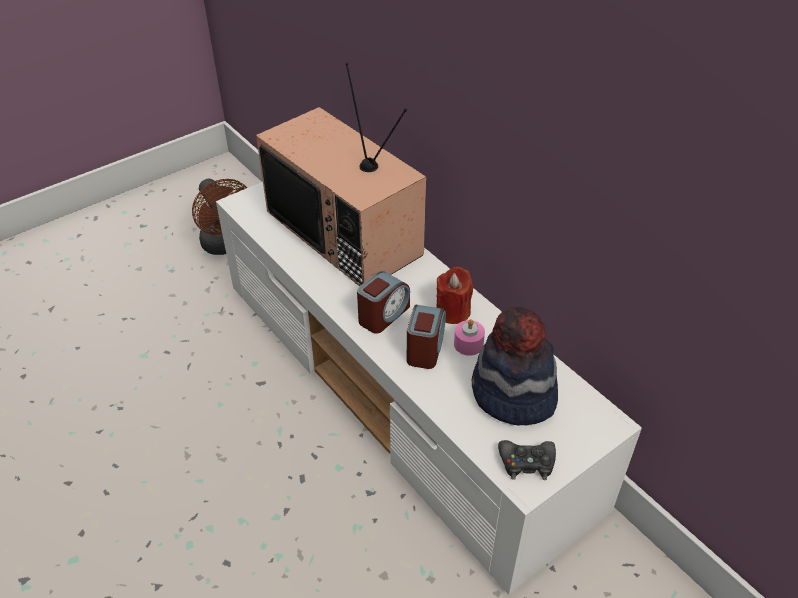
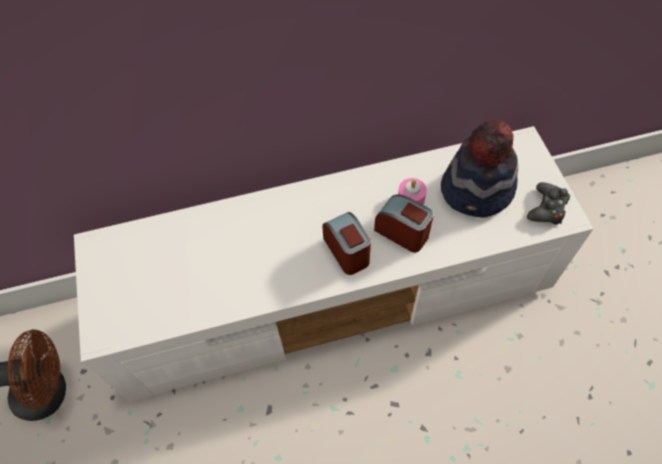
camera: 65 degrees left, 15 degrees up
(347, 232) = (216, 244): television -> none
(453, 312) = (367, 196): red candle -> none

